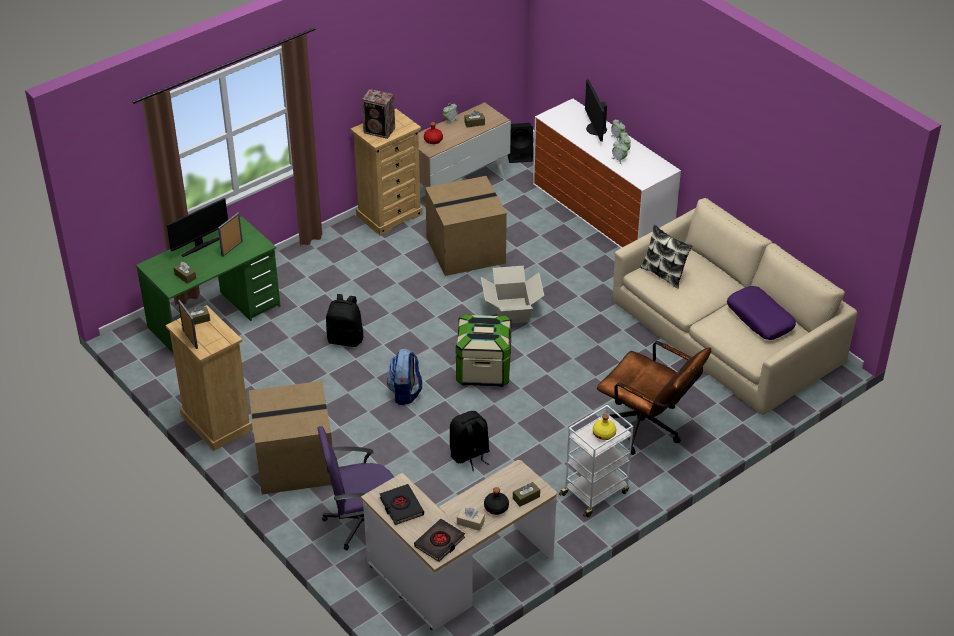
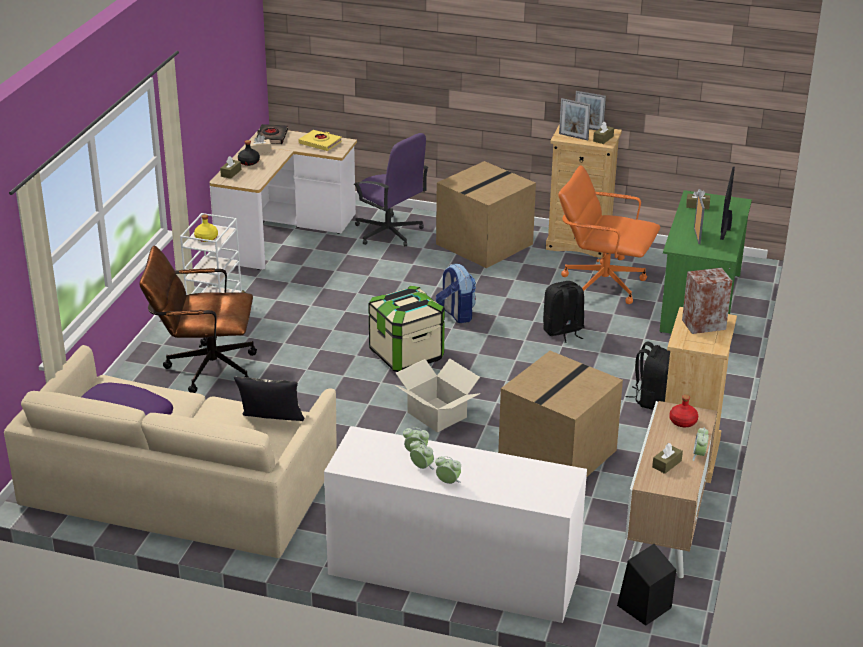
camera: 145 degrees right, 10 degrees down
(217, 334) = (573, 136): none -> picture frame
(258, 369) = (603, 284): none -> orange office chair
(360, 522) = (388, 232): purple office chair -> purple office chair turned 90 degrees clockwise
(401, 507) = (320, 143): black book -> yellow book
(469, 455) = (349, 295): black backpack -> black backpack (651, 399)
(595, 129) = (488, 482): monitor -> none

